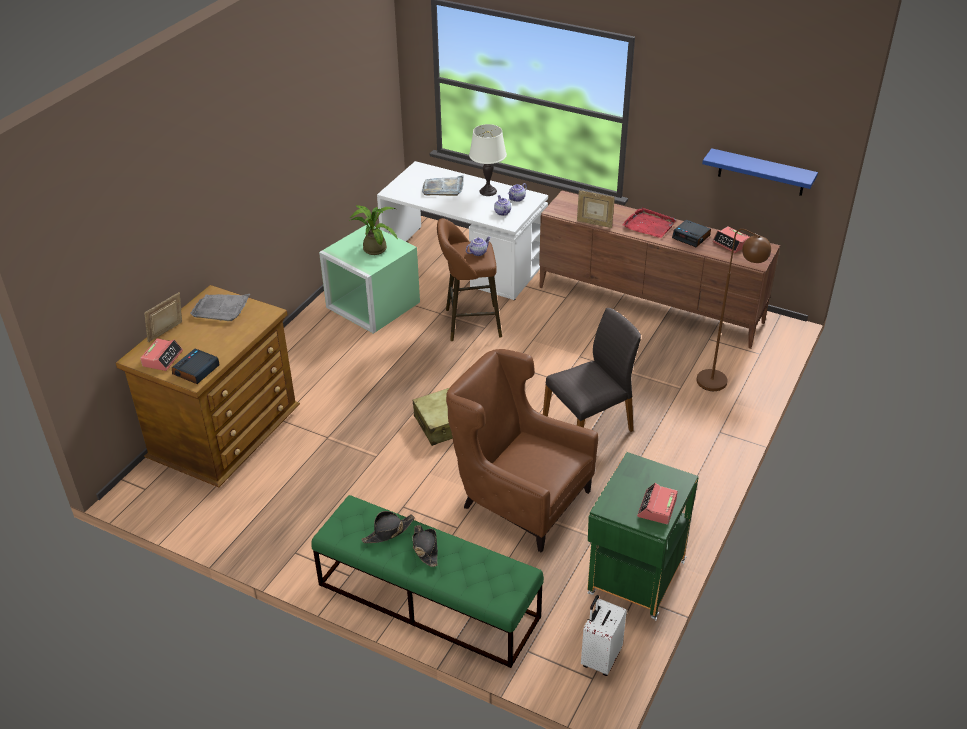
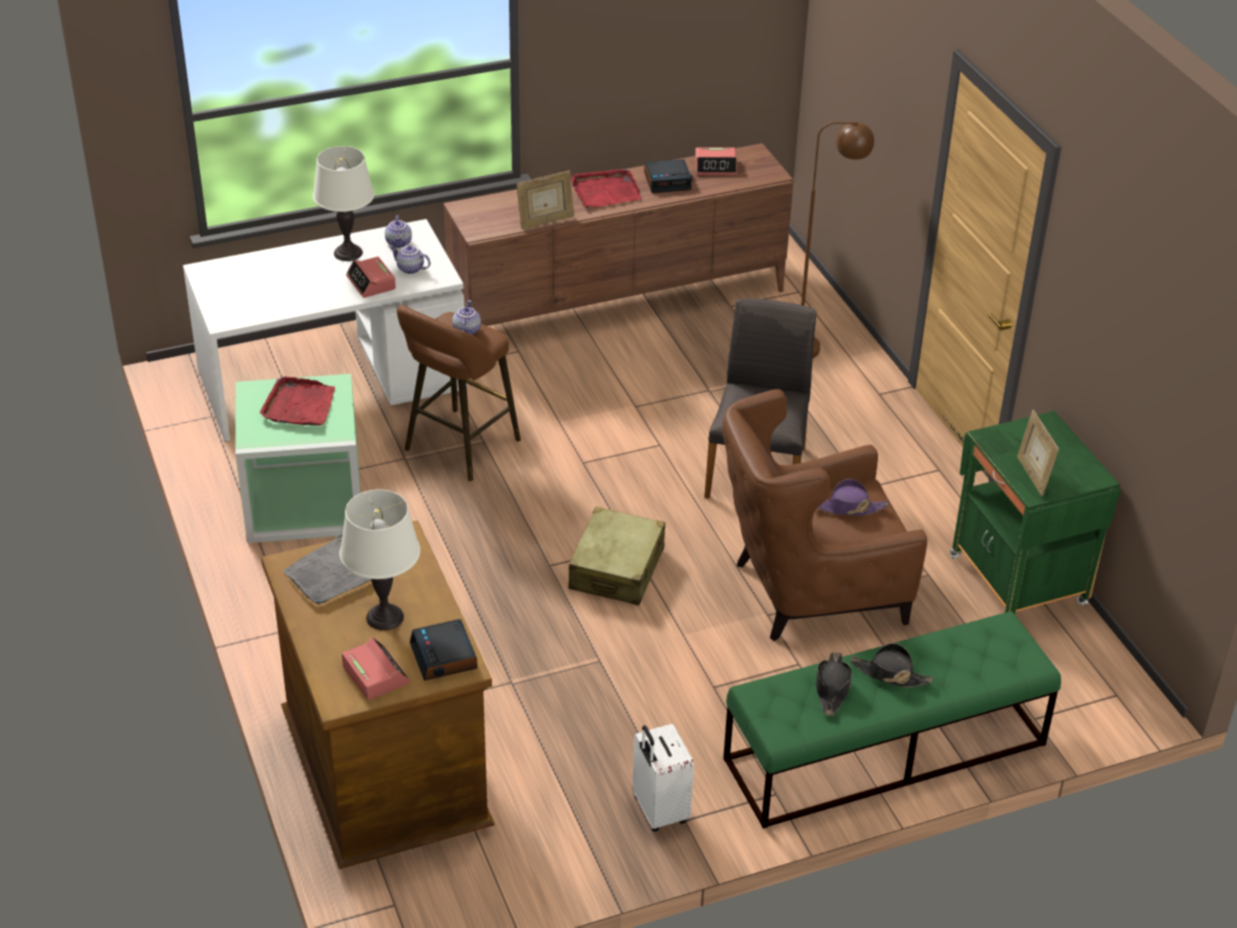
camera: 50 degrees left, 0 degrees up
(167, 333) = (322, 645): picture frame -> picture frame (1032, 476)
(206, 339) = (385, 617): none -> white table lamp
(374, 247) = (299, 406): potted plant -> red tray
(443, 188) = (284, 278): grey tray -> none
(547, 458) = (848, 508): none -> purple hat
(600, 658) = (1096, 673): white suitcase -> white suitcase (658, 811)
(657, 508) = (1071, 462): alarm clock -> alarm clock (371, 283)
(761, 172) = (712, 58): blue shelf -> none

